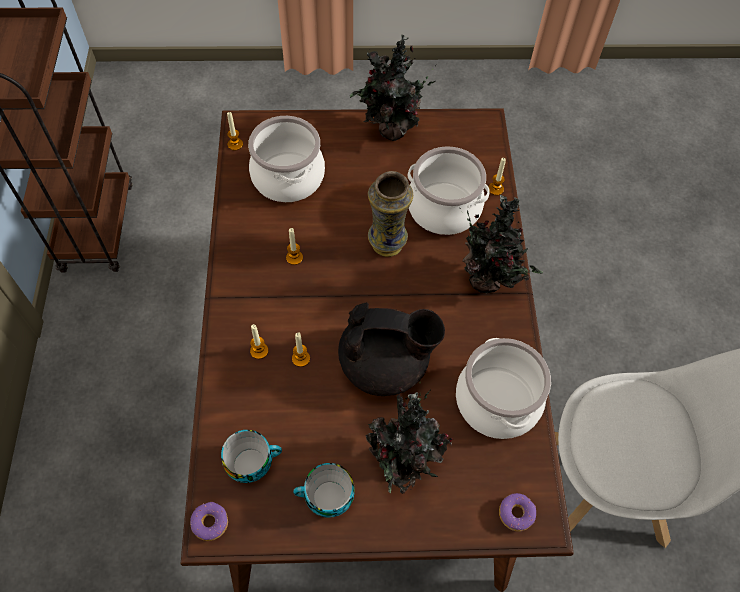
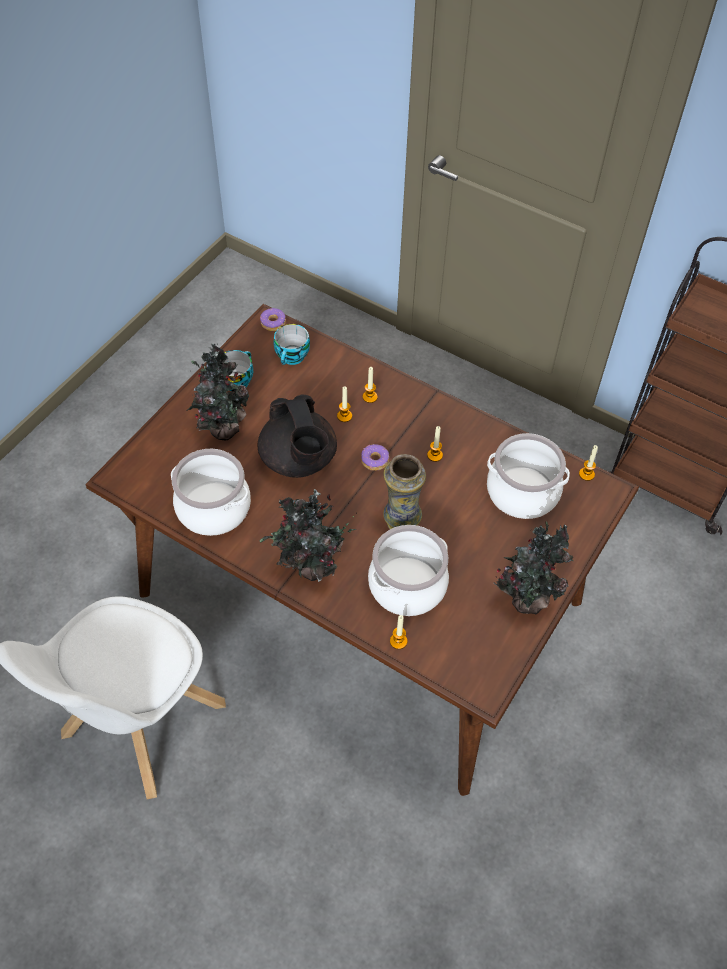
camera: 125 degrees right, 5 degrees down
(385, 364) = (299, 460): black teapot -> black teapot turned 60 degrees counterclockwise
(516, 514) = (135, 468): donut -> donut (374, 461)

